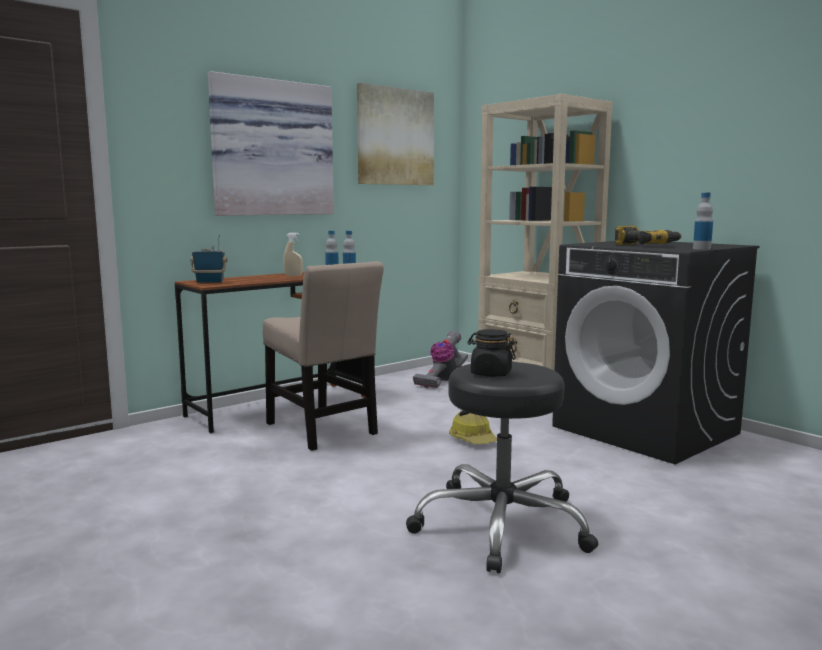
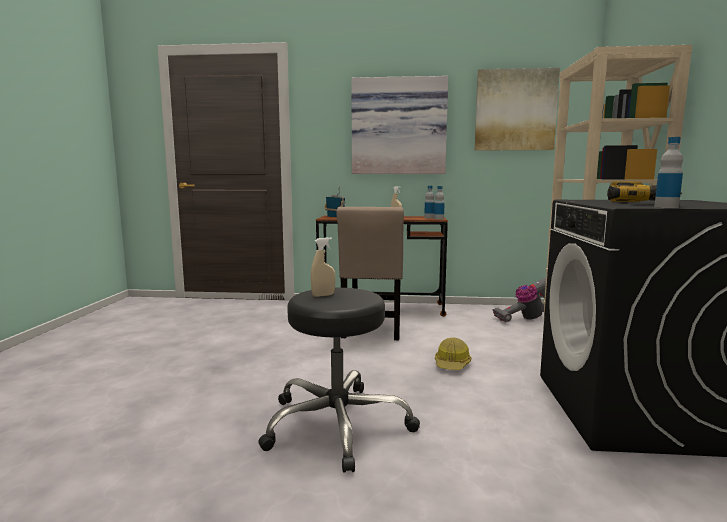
camera: 45 degrees right, 0 degrees up
(490, 373) = (323, 295): black jar -> beige spray bottle

